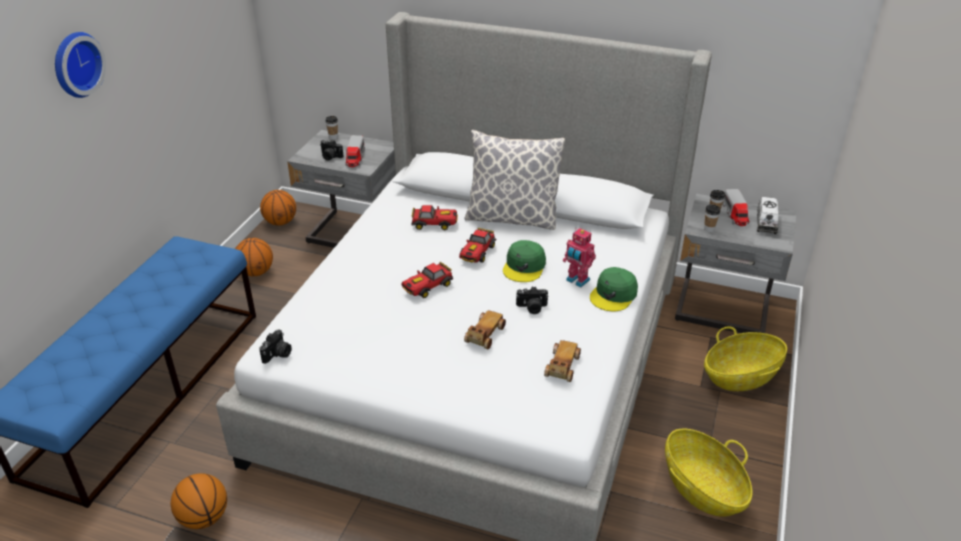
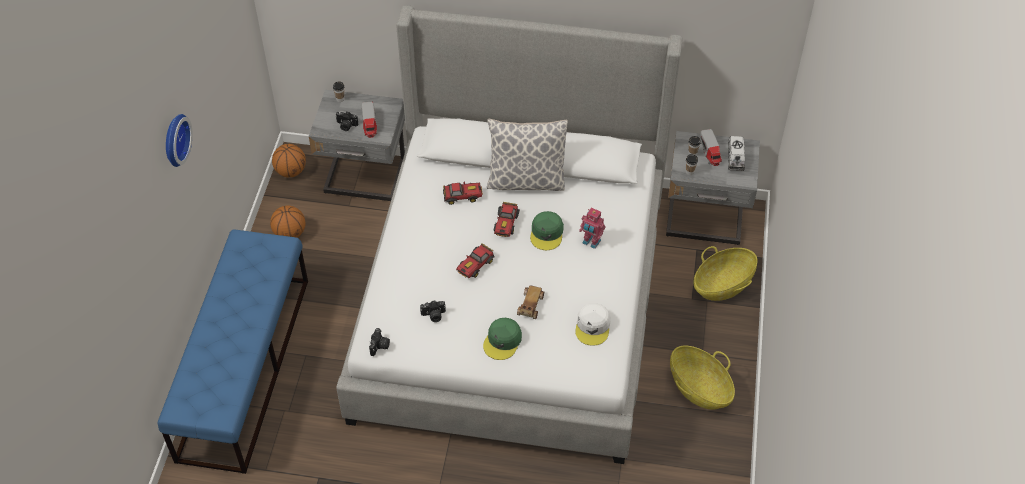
camera: 10 degrees left, 15 degrees up
(204, 517) = (338, 467): basketball -> none
(531, 308) = (560, 275): camera -> camera (433, 315)
(562, 367) = (593, 326): toy car -> white cap
(614, 295) = (621, 253): green cap -> green cap (503, 341)

